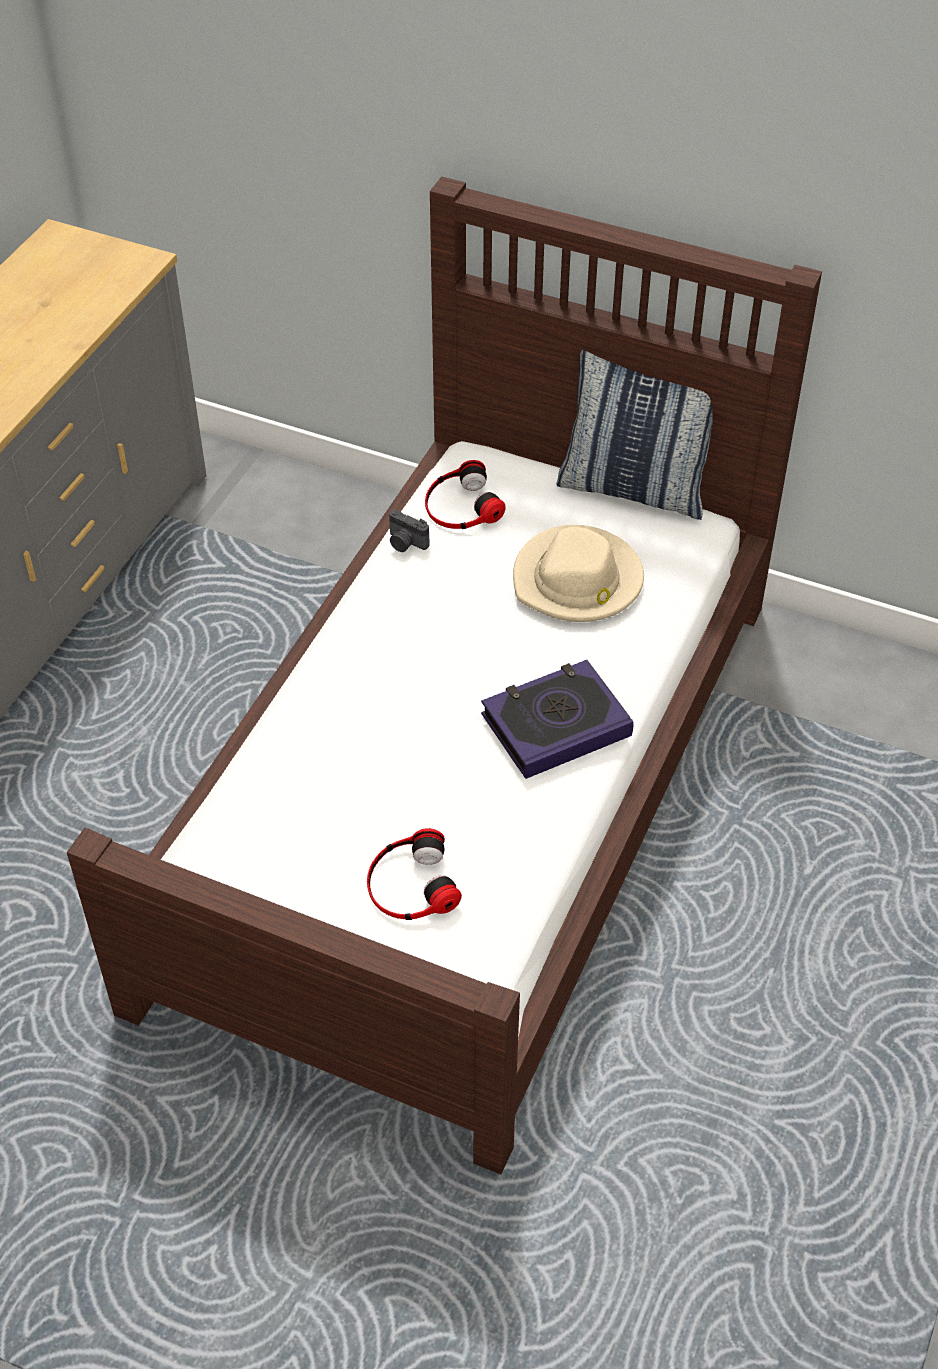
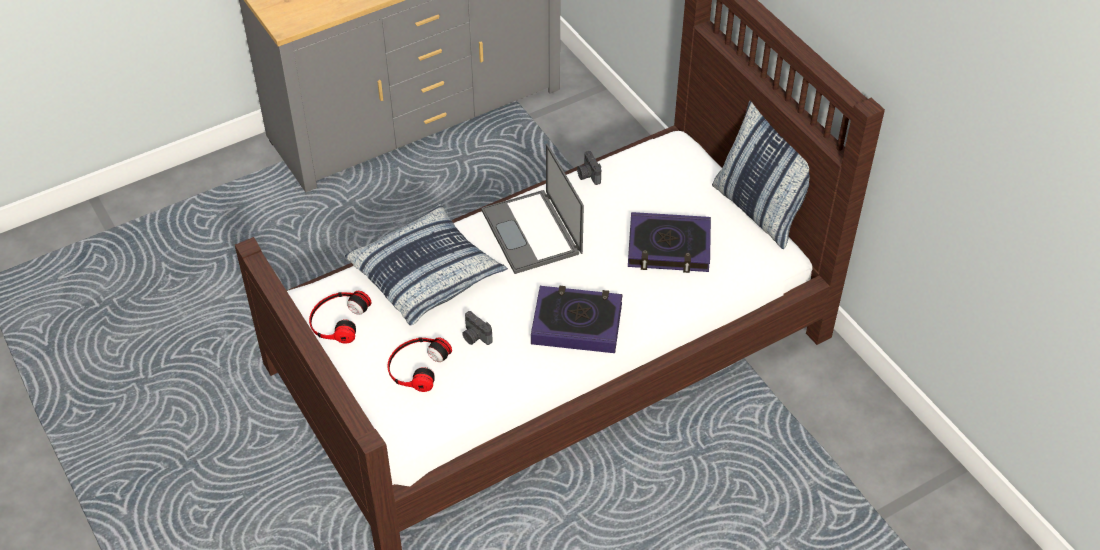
camera: 35 degrees right, 0 degrees up
(316, 763) = (426, 274): none -> pillow
(402, 644) = (532, 232): none -> laptop
(449, 808) = (475, 337): none -> camera
(461, 506) = (640, 169): headphones -> headphones (338, 320)
(578, 581) = (669, 247): beige hat -> book

